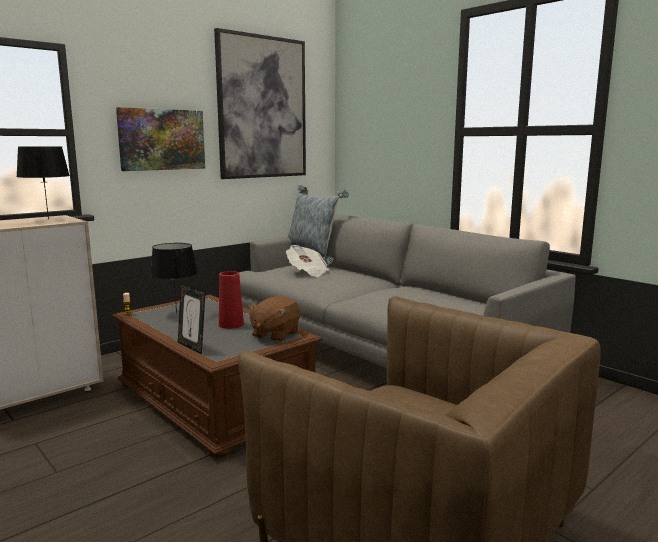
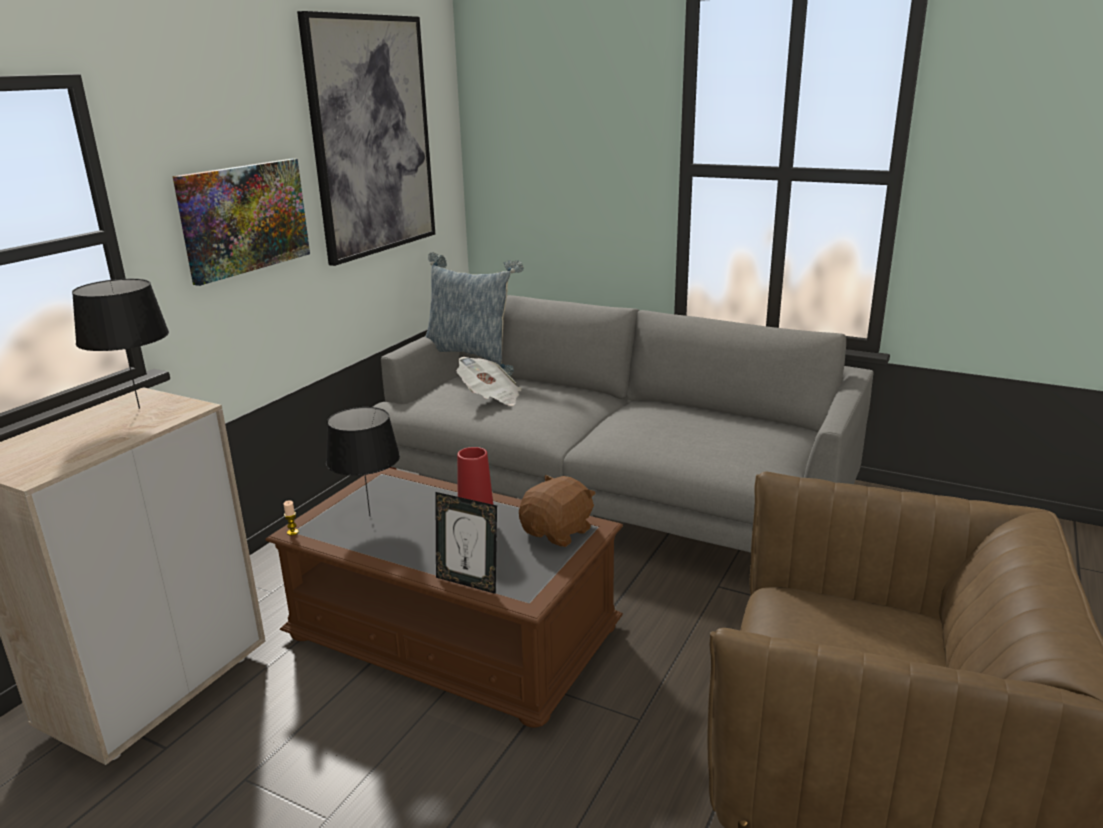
camera: 20 degrees left, 10 degrees up
(275, 335) = (558, 532): brown plush toy -> brown plush toy turned 150 degrees counterclockwise

